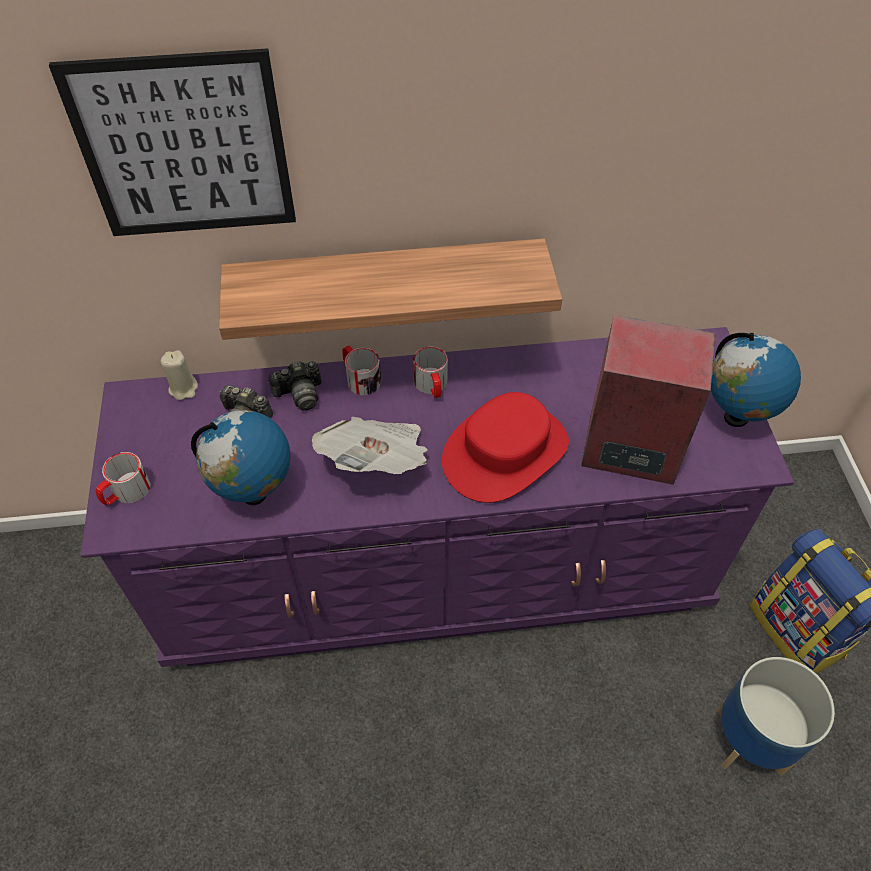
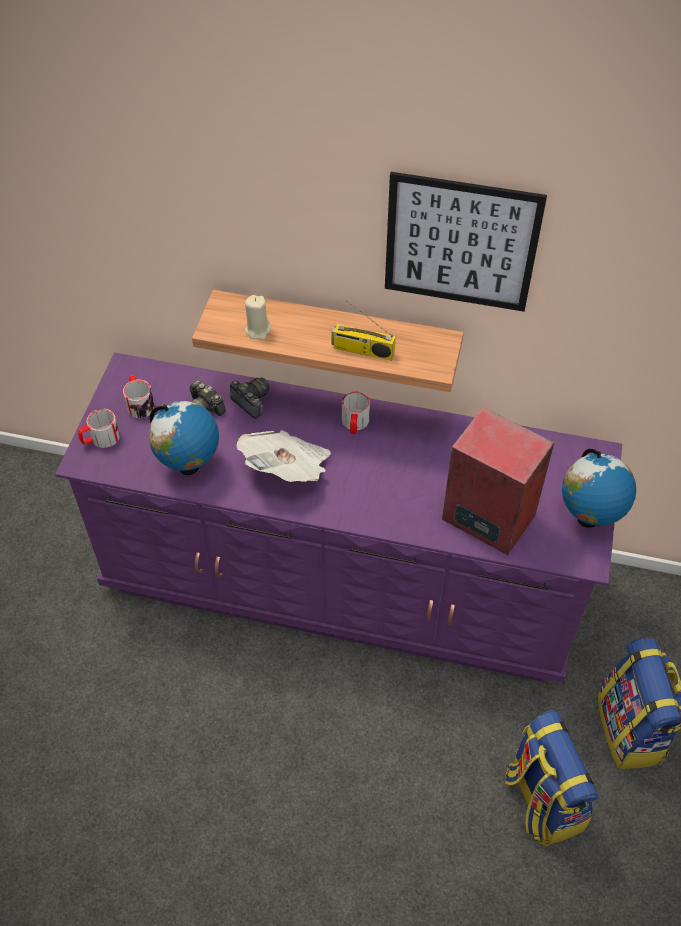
camera: 20 degrees right, 0 degrees up
(183, 388) = (168, 373): beige candle -> beige candle (258, 330)
(184, 148) = (197, 206): picture -> picture (461, 243)
(300, 394) = (251, 401): camera -> camera turned 135 degrees counterclockwise
(360, 378) = (302, 402): mug -> mug (139, 403)
(439, 288) = (362, 350): none -> radio
(505, 451) = (387, 491): red hat -> none
(748, 741) = (542, 800): planter -> backpack

